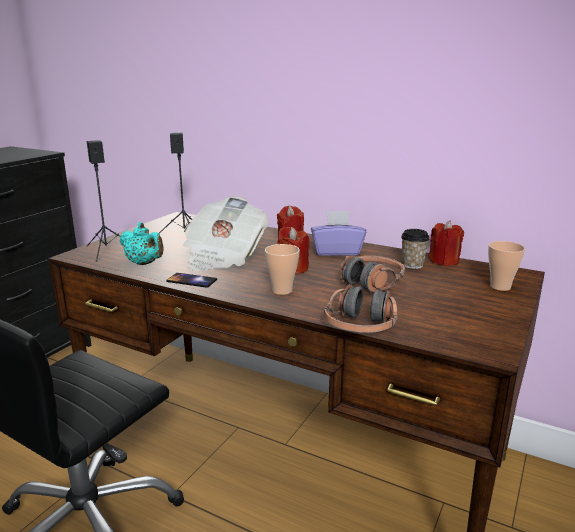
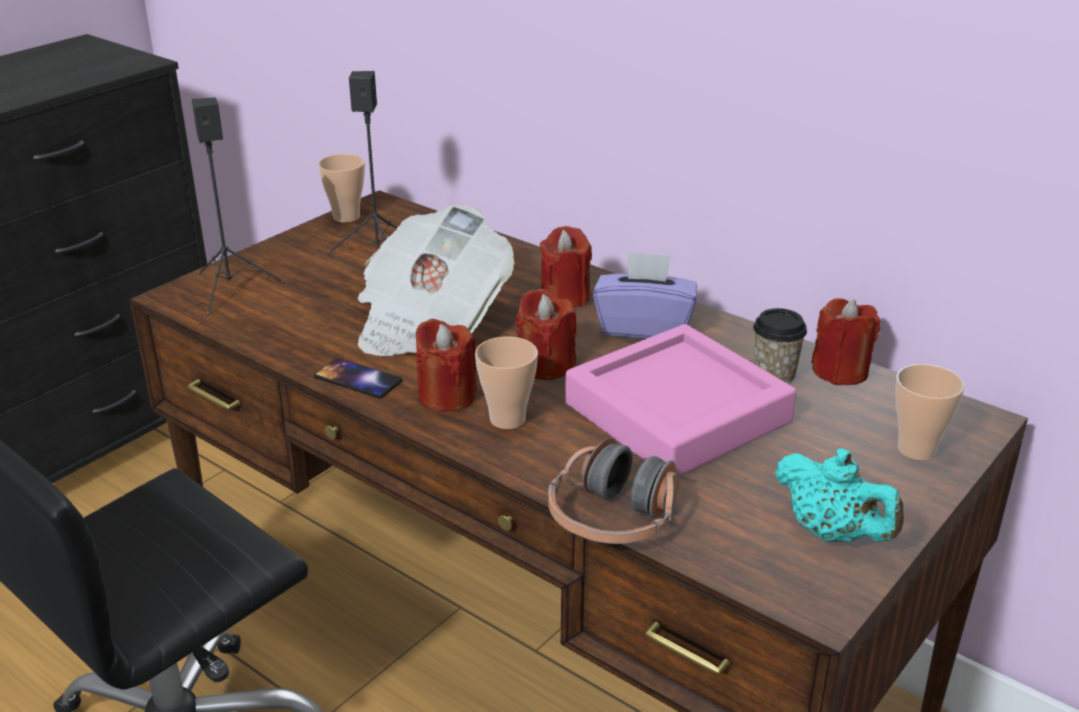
camera: 10 degrees right, 10 degrees up
(144, 263) = (287, 328): turquoise teapot -> turquoise teapot (832, 533)
(162, 221) = (346, 217): none -> cup
(244, 284) = (446, 397): none -> red candle
(371, 282) = (677, 413): headphones -> pink tray

